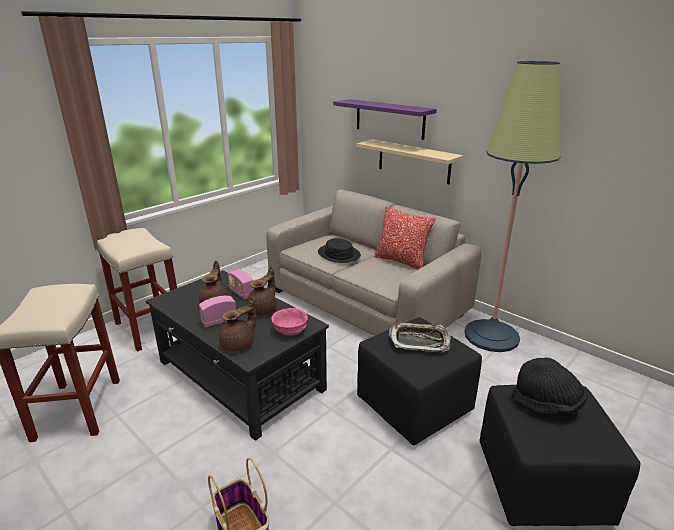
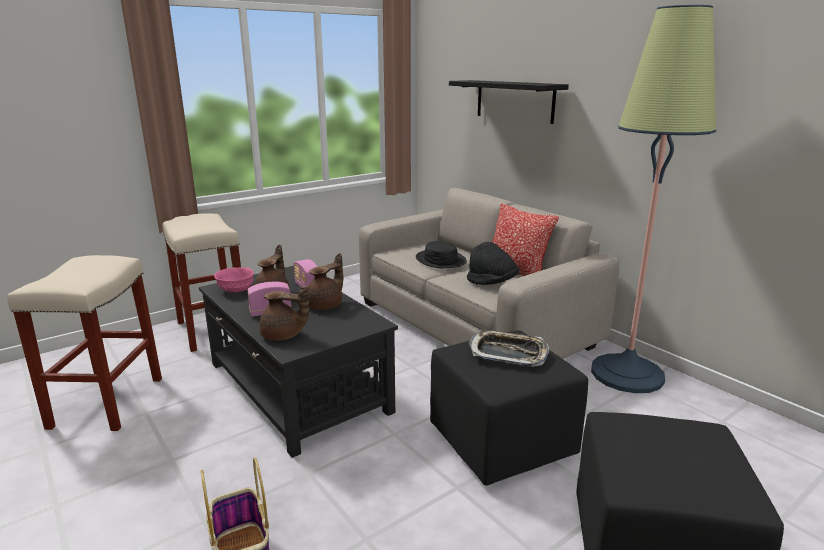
camera: 10 degrees right, 5 degrees down
(239, 344) = (283, 336): brown teapot -> brown teapot turned 45 degrees clockwise
(290, 331) = (348, 328): pink bowl -> pink bowl (236, 290)
(389, 119) = (514, 101): purple shelf -> black shelf
(413, 161) = (541, 151): beige shelf -> none
(546, 404) = (659, 438): black hat -> black hat (492, 283)

